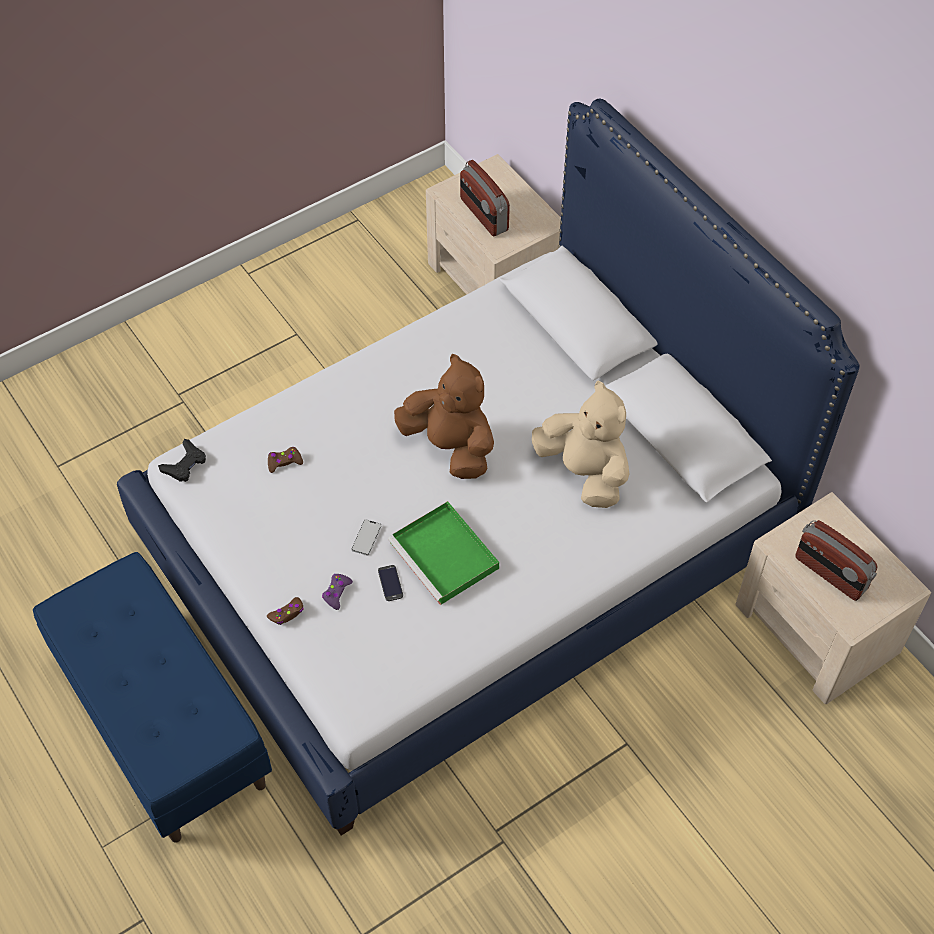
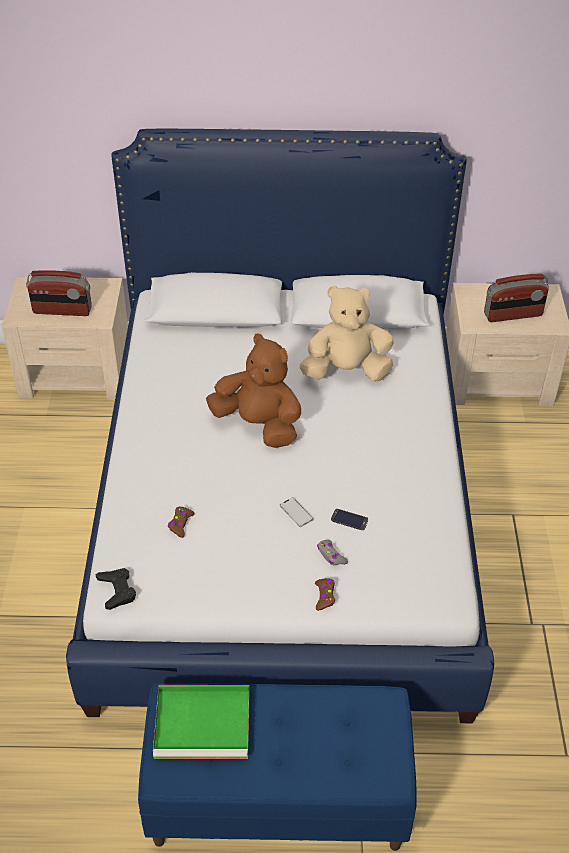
camera: 55 degrees left, 10 degrees down
(336, 593) = (331, 556): purple game controller -> grey game controller
(446, 556) = (353, 476): green tray -> green tray (205, 723)
(450, 446) = (259, 425): brown plush toy -> brown plush toy turned 45 degrees clockwise

